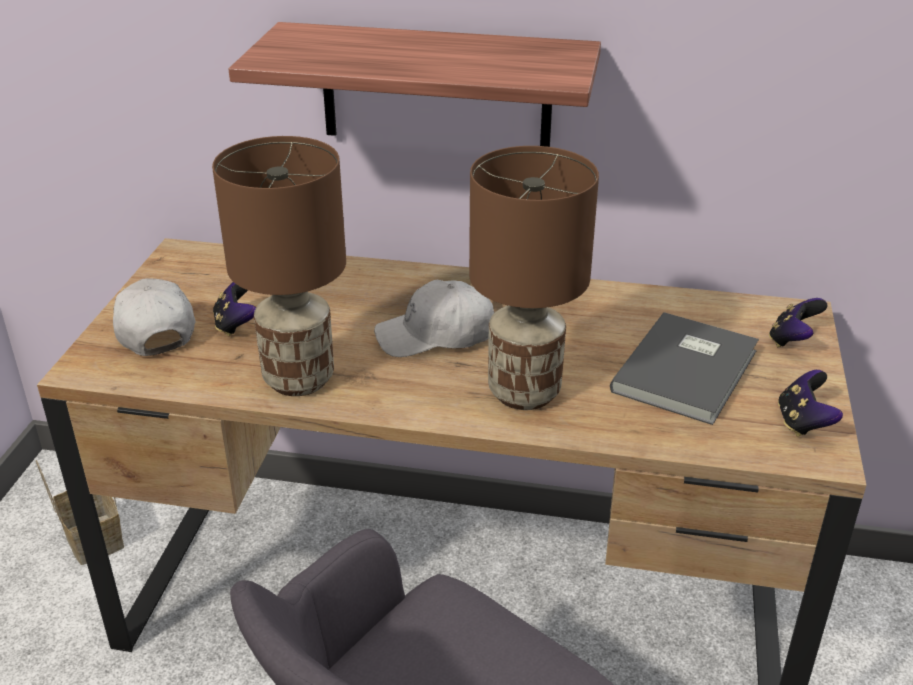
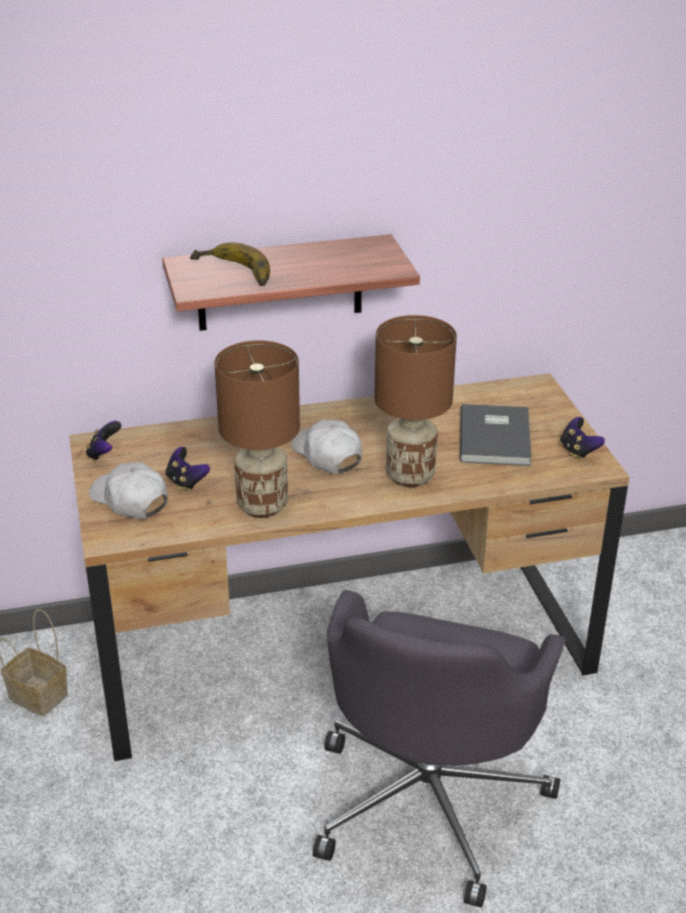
camera: 25 degrees left, 0 degrees up
(337, 49) = (232, 273): none -> banana
(436, 335) = (327, 455): white cap -> white cap turned 90 degrees clockwise
(792, 340) = (543, 403): game controller -> game controller (104, 453)

